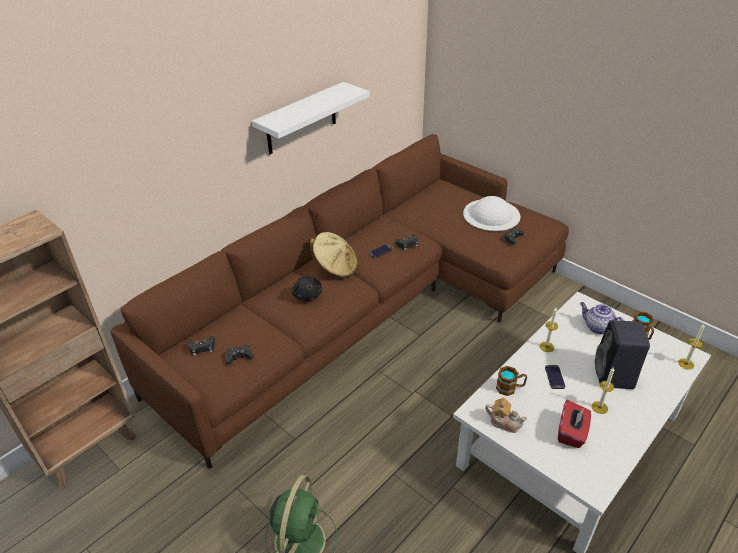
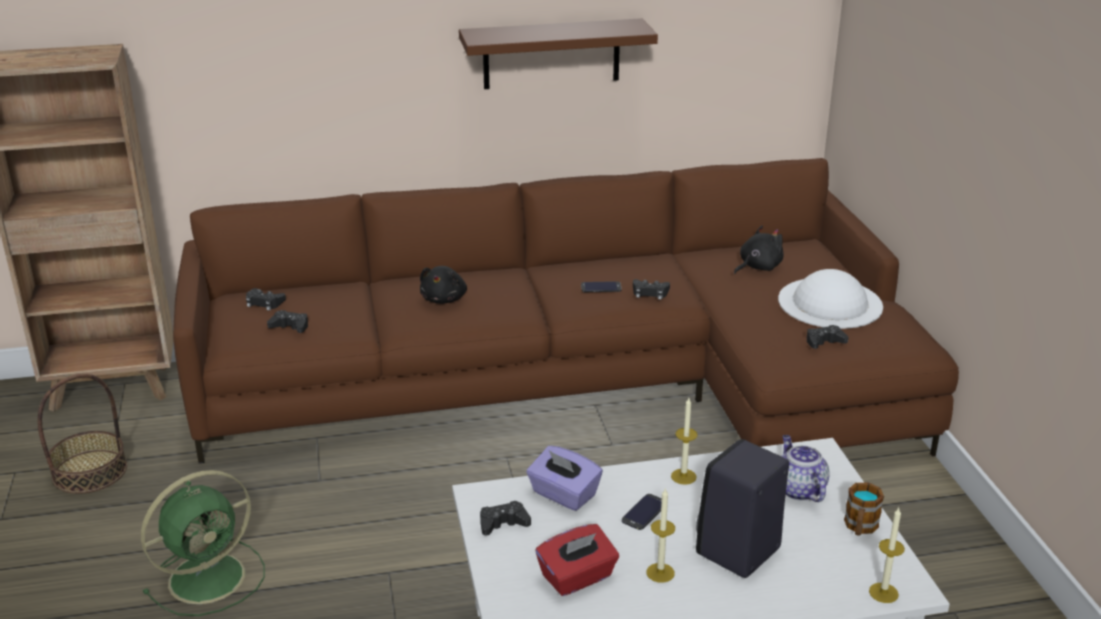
camera: 35 degrees right, 10 degrees down
(142, 516) = (89, 471): none -> basket
(301, 119) = (551, 54): white shelf -> brown shelf
(335, 267) = (520, 284): beige hat -> none
(437, 207) = (758, 267): none -> black plush toy
(504, 422) = (503, 523): teapot -> black game controller
(510, 388) = (563, 494): mug -> purple tissue box

